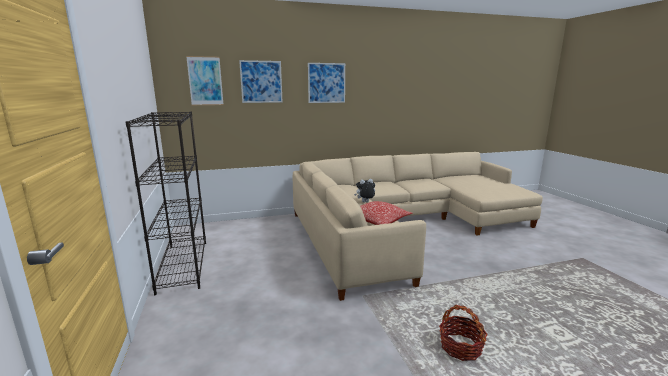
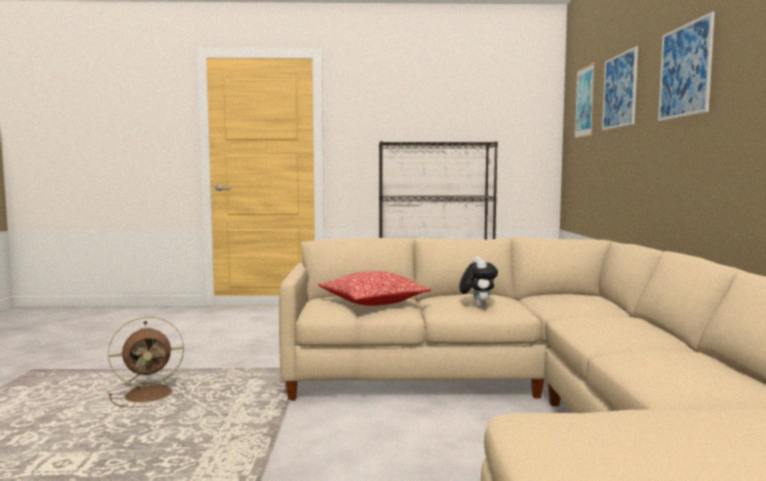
camera: 105 degrees right, 10 degrees down
(460, 347) = (151, 394): basket -> brown fan

